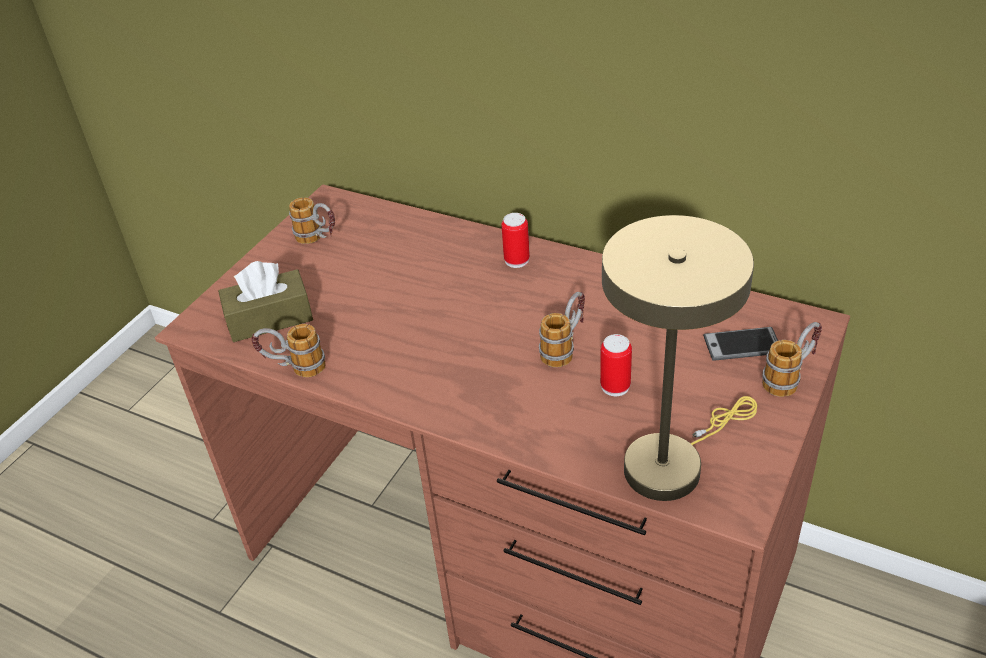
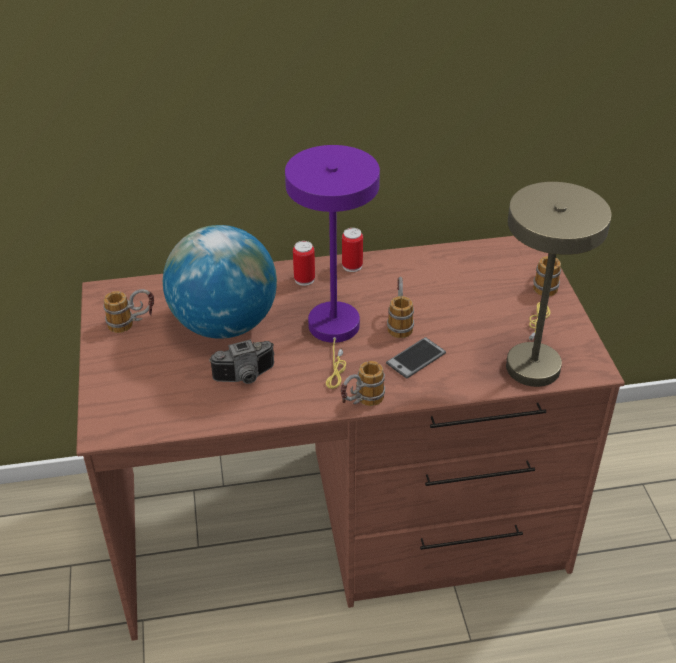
camera: 40 degrees left, 0 degrees up
(269, 318) = (162, 396): brown tissue box -> none
(294, 368) = (225, 421): mug -> mug (361, 403)
(356, 335) = (246, 378): none -> camera
(394, 274) = (224, 324): none -> globe
(487, 328) = (335, 332): none -> purple table lamp
(615, 386) = (455, 332): can -> can (352, 266)
(742, 345) = (502, 275): phone -> phone (416, 358)

